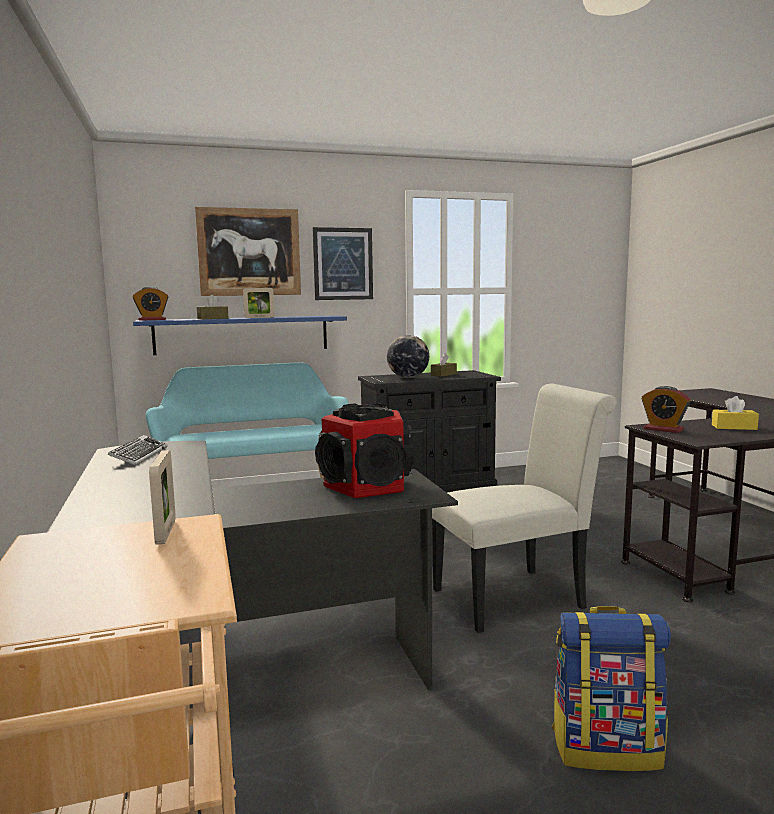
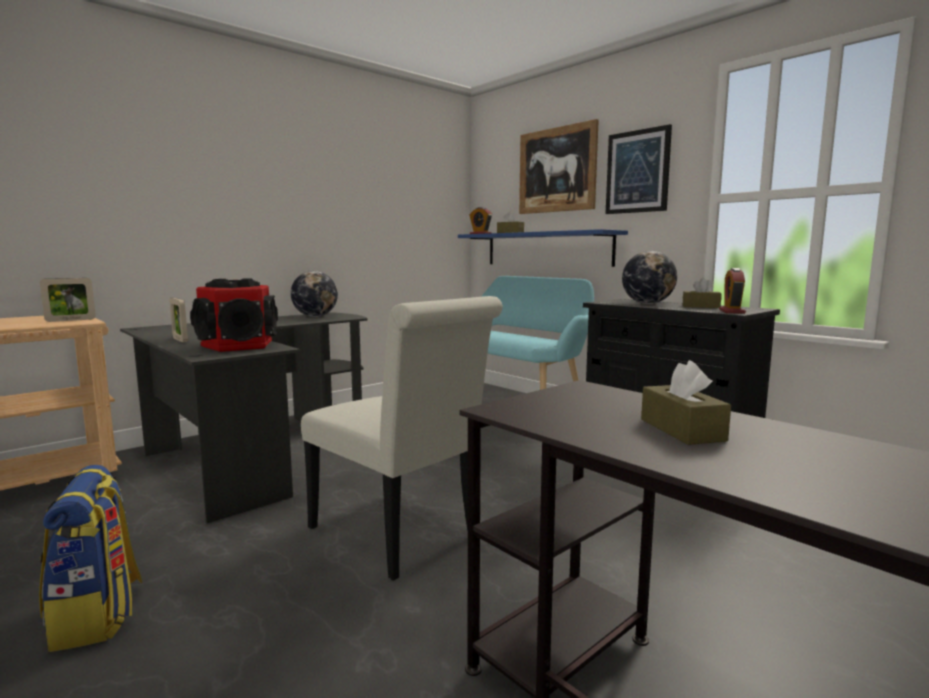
camera: 65 degrees right, 0 degrees up
(139, 455) = (315, 316): keyboard -> globe
(259, 317) = (540, 231): picture frame -> picture frame (180, 340)
(663, 429) = (574, 394): alarm clock -> alarm clock (731, 311)
(734, 427) = (682, 429): yellow tissue box -> brown tissue box

